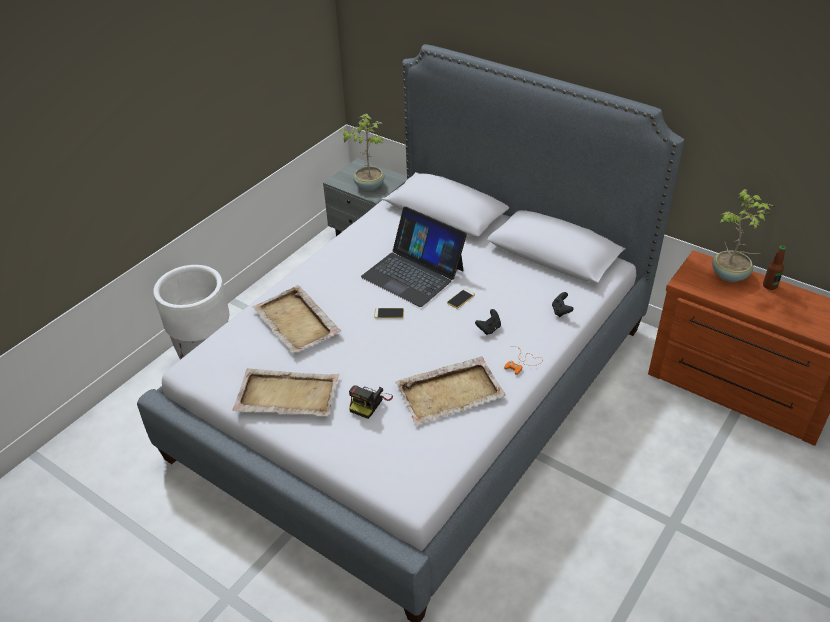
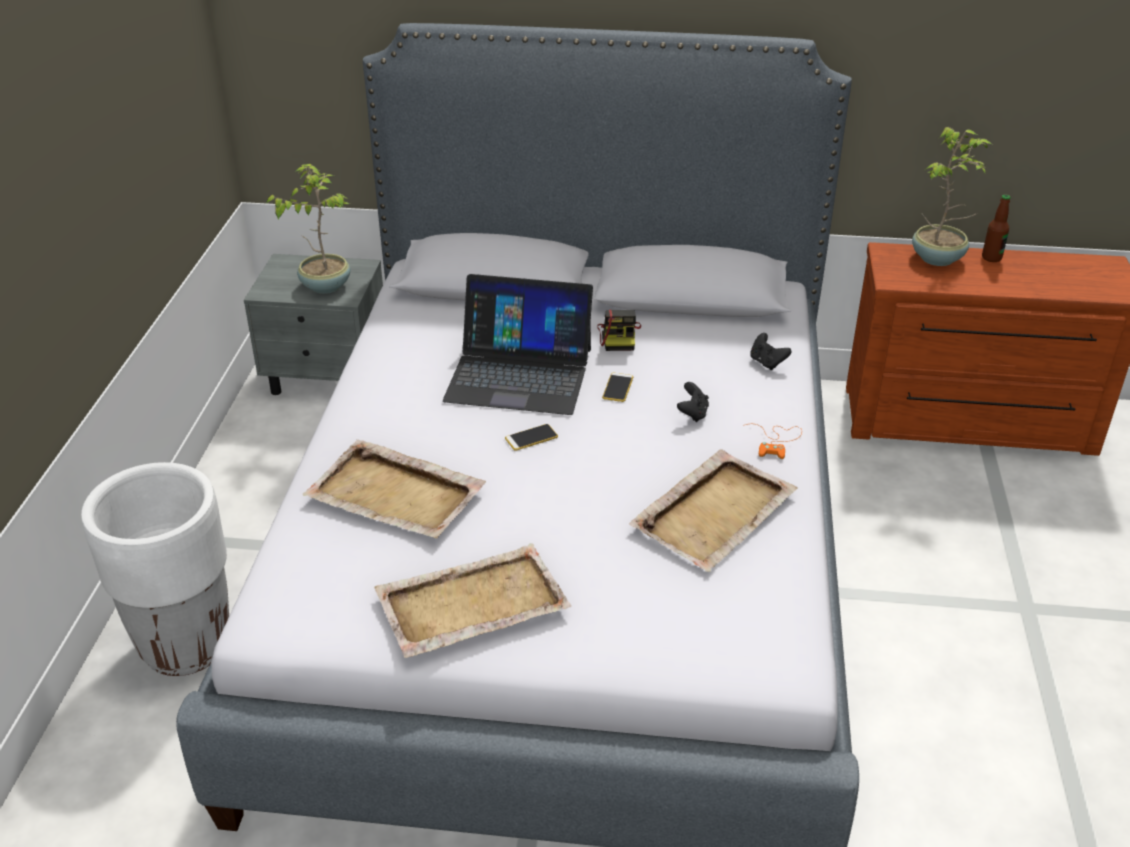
camera: 30 degrees left, 5 degrees down
(370, 402) = (610, 568): camera -> camera (619, 337)

